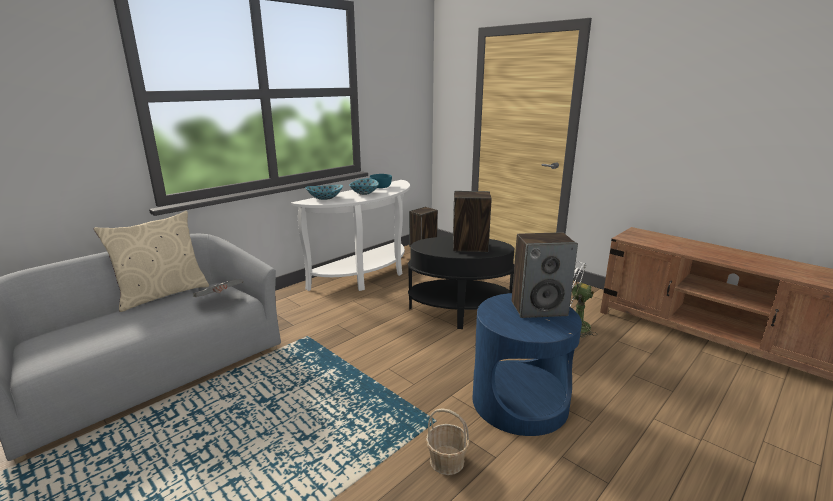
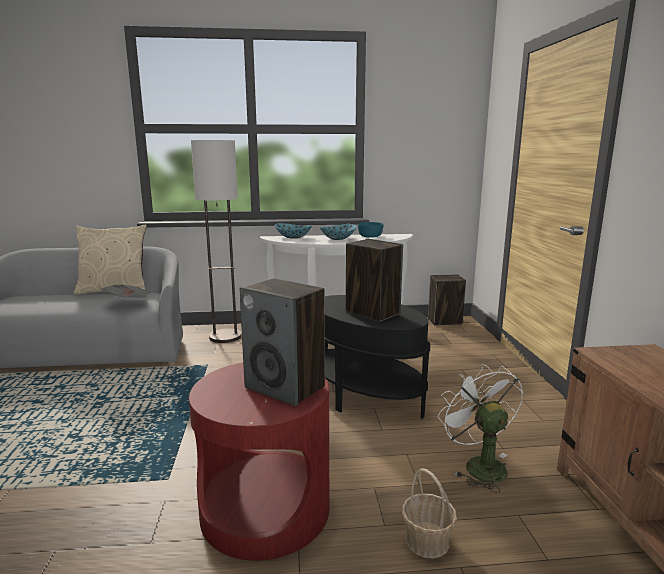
camera: 40 degrees right, 5 degrees down
(277, 308) = (225, 337): none -> floor lamp
(447, 461) = (114, 517): basket -> basket (427, 541)
(519, 401) = (266, 508): blue side table -> red side table

